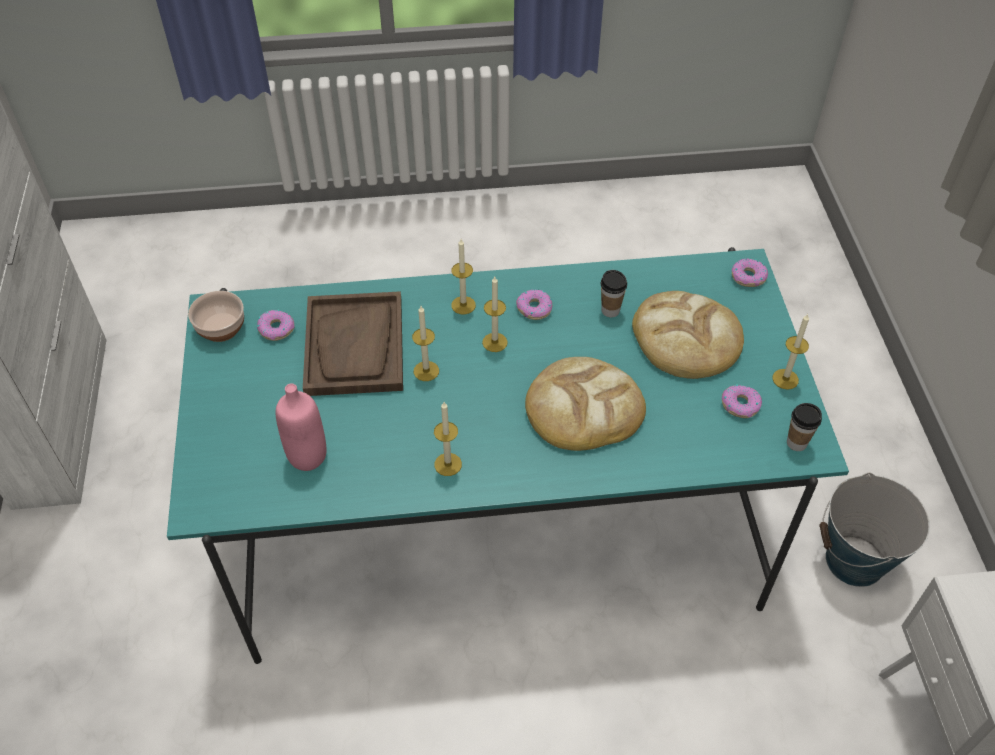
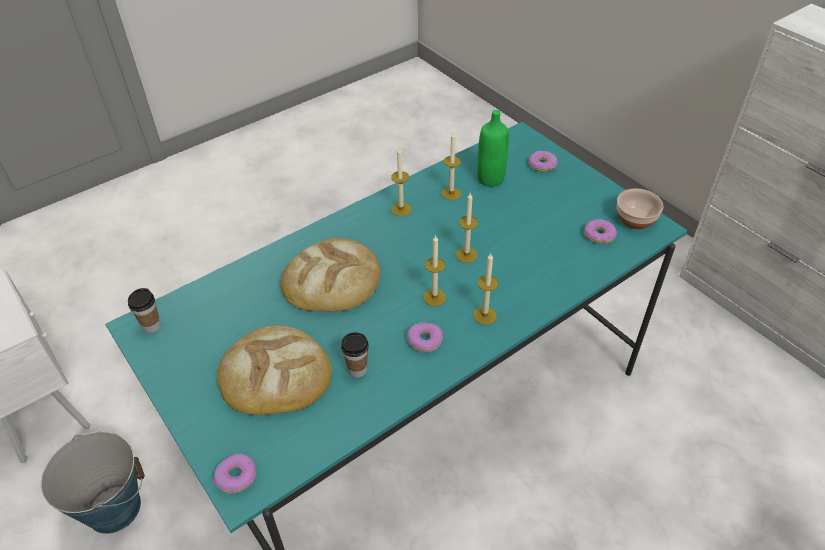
camera: 150 degrees right, 5 degrees down
(307, 456) = (490, 179): pink bottle -> green bottle
(355, 346) = (533, 248): brown tray -> none
(740, 405) = (207, 336): donut -> donut (542, 165)
(785, 379) = (171, 377): candle -> candle (451, 193)

